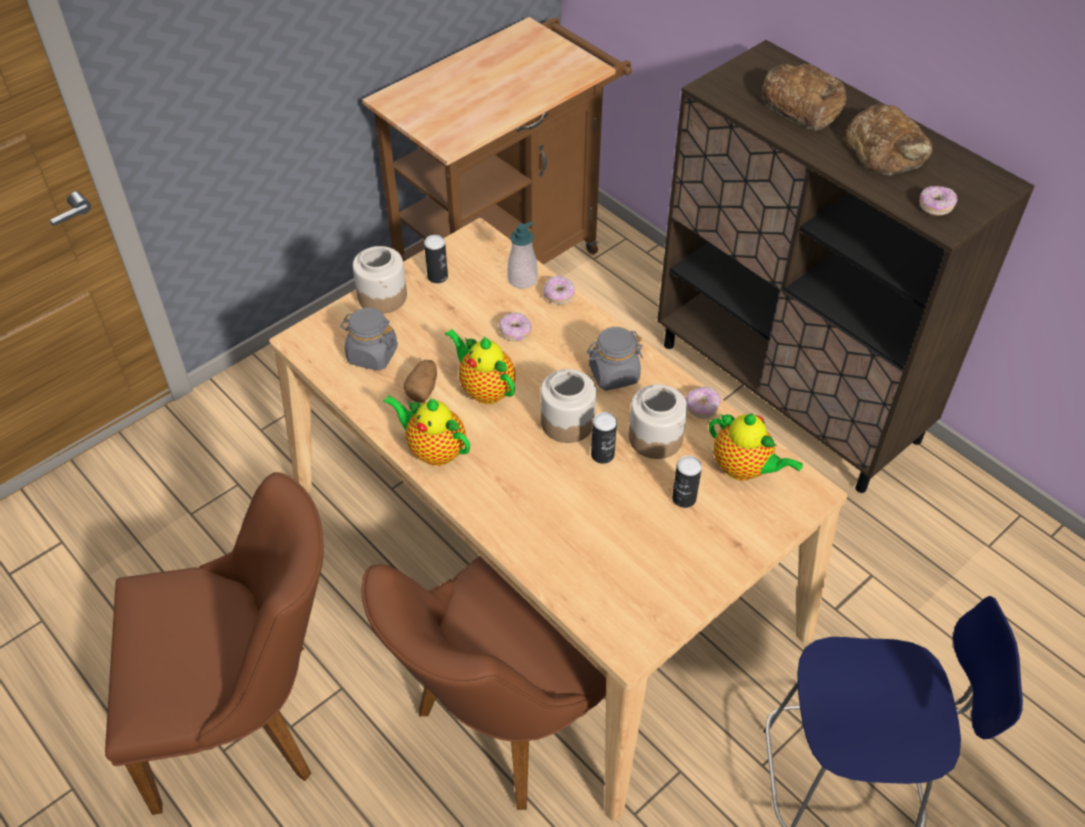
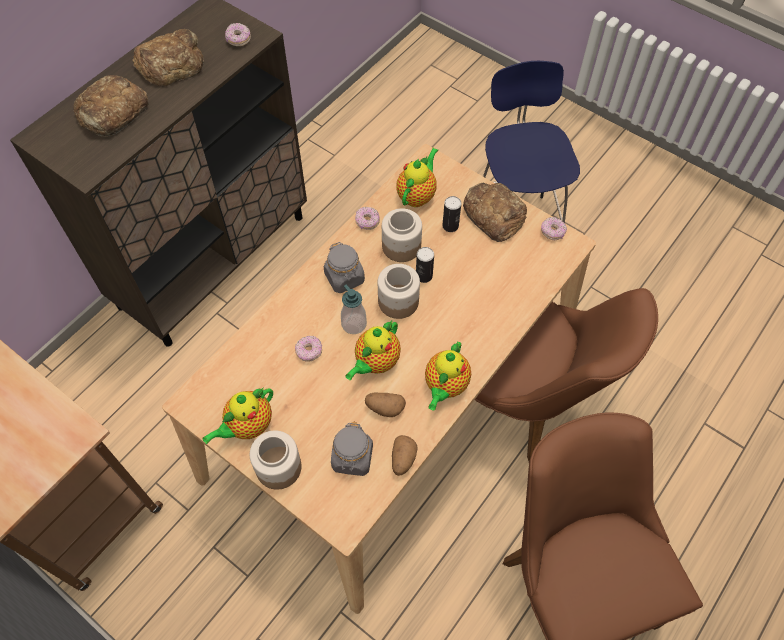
camera: 100 degrees left, 10 degrees up
(354, 397) = (402, 459): none -> potato
(437, 277) = (247, 426): can -> teapot
(522, 279) = (244, 357): soap dispenser -> soap dispenser (354, 324)
(558, 295) = (262, 326): donut -> donut (552, 232)
(698, 556) = (494, 215): none -> bread

